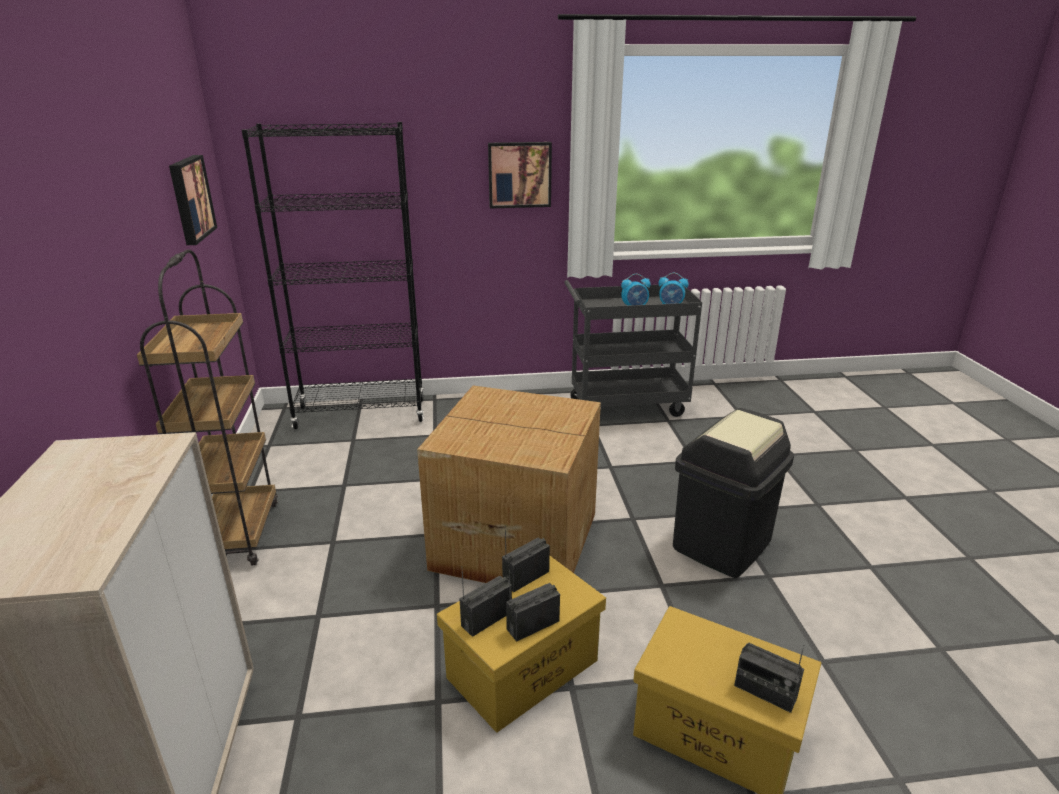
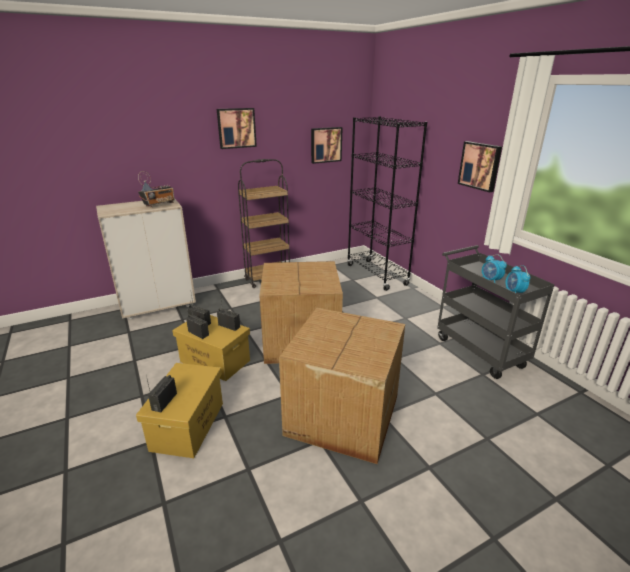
camera: 70 degrees right, 0 degrees up
(85, 189) = (236, 128): none -> picture
(124, 464) = (159, 205): none -> radio
(722, 545) = (341, 416): black trash can -> cardboard box

